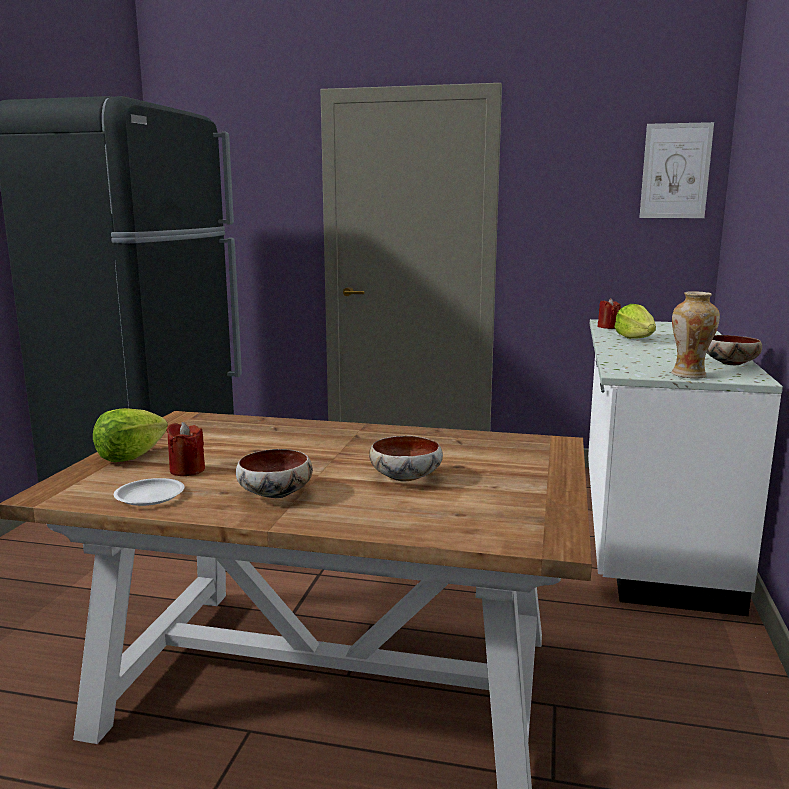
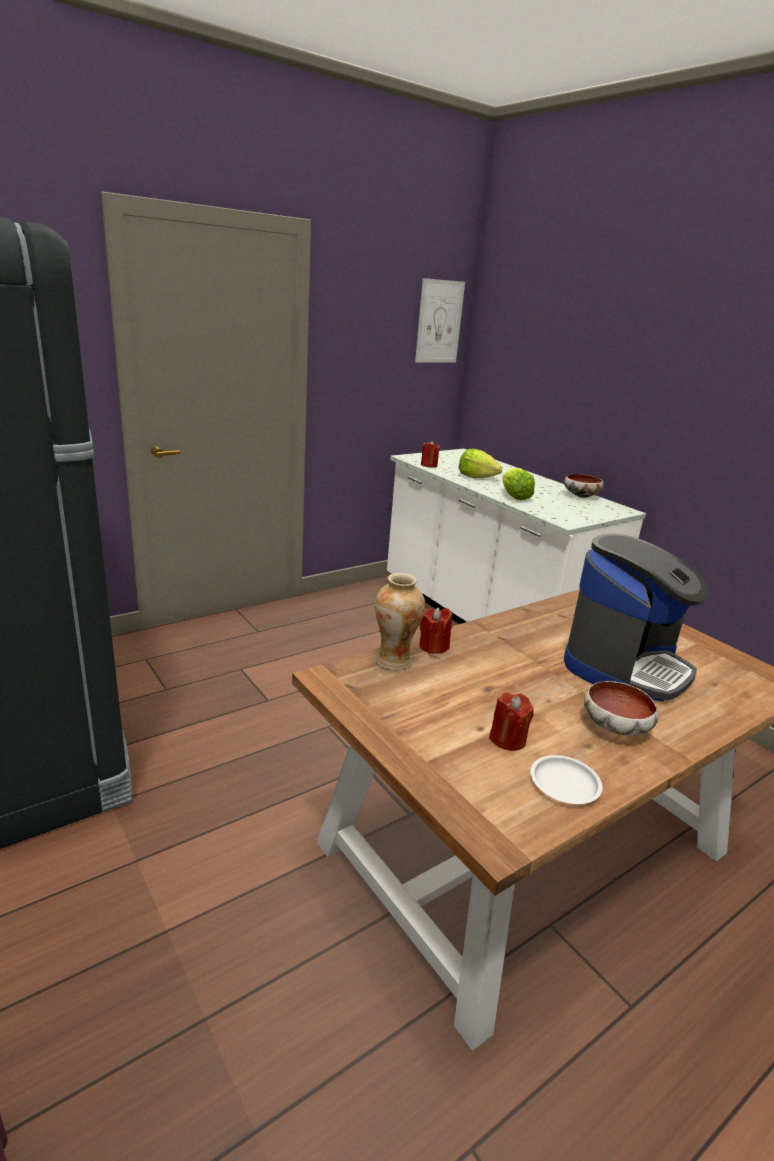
camera: 50 degrees left, 10 degrees up
(130, 456) = (427, 751): lettuce -> lettuce (514, 496)
(291, 425) = (433, 646): none -> red candle
(407, 478) = (625, 666): bowl -> coffee machine
(689, 375) = (596, 514): vase -> vase (394, 661)

